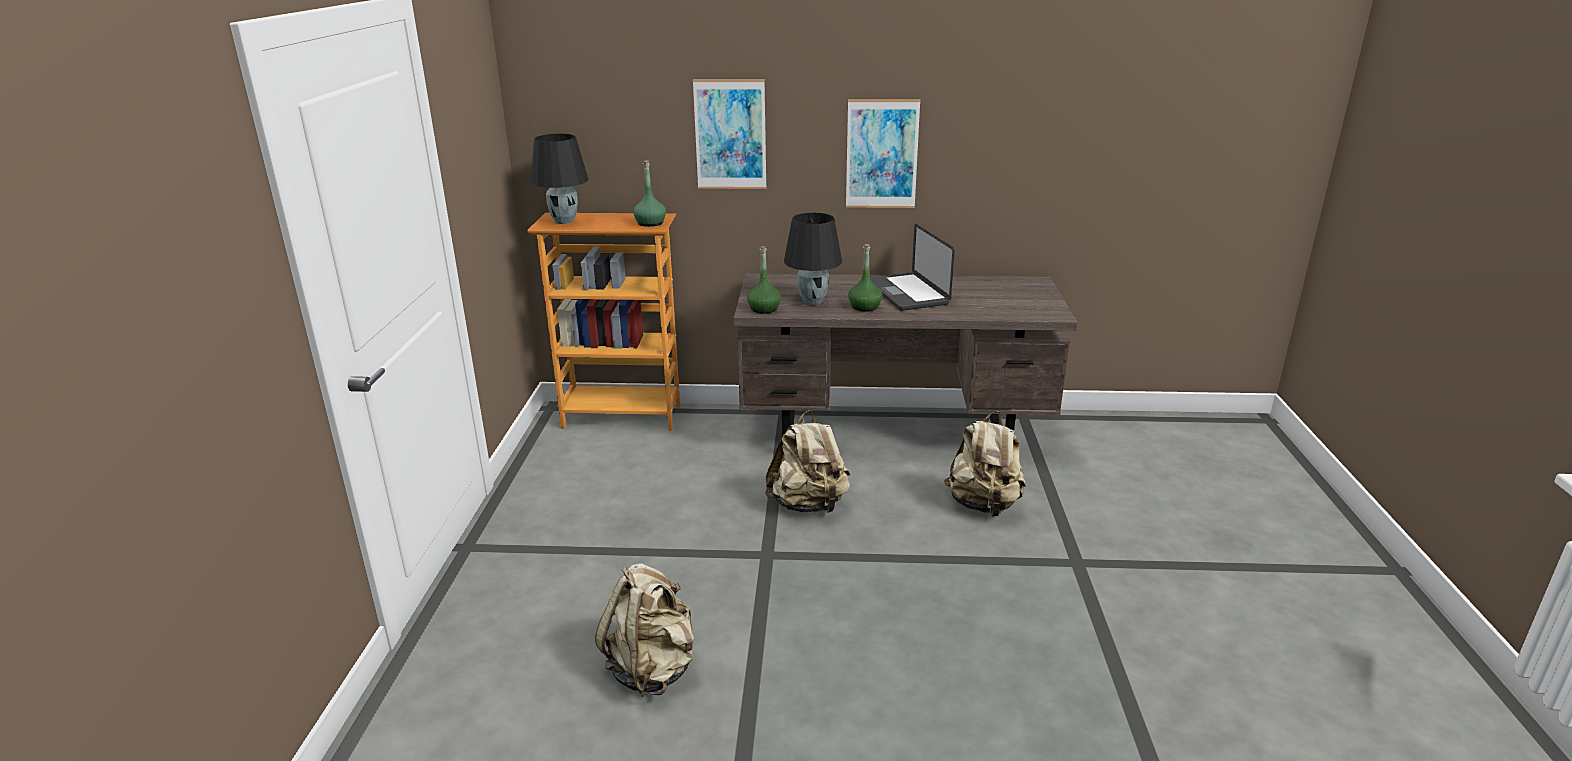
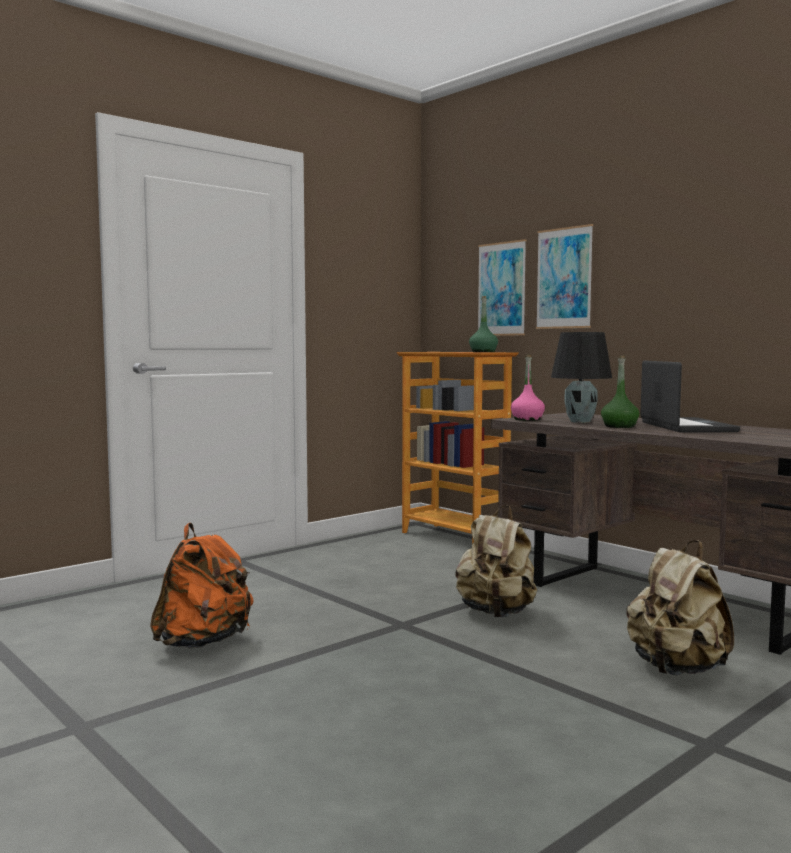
camera: 45 degrees right, 20 degrees down
(565, 221) = (431, 351): black table lamp -> none
(652, 669) = (203, 642): beige backpack -> orange backpack
(764, 309) = (527, 419): green bottle -> pink bottle
(882, 154) = (697, 288): picture -> picture (501, 289)
(907, 293) = (687, 427): laptop -> laptop turned 150 degrees clockwise

